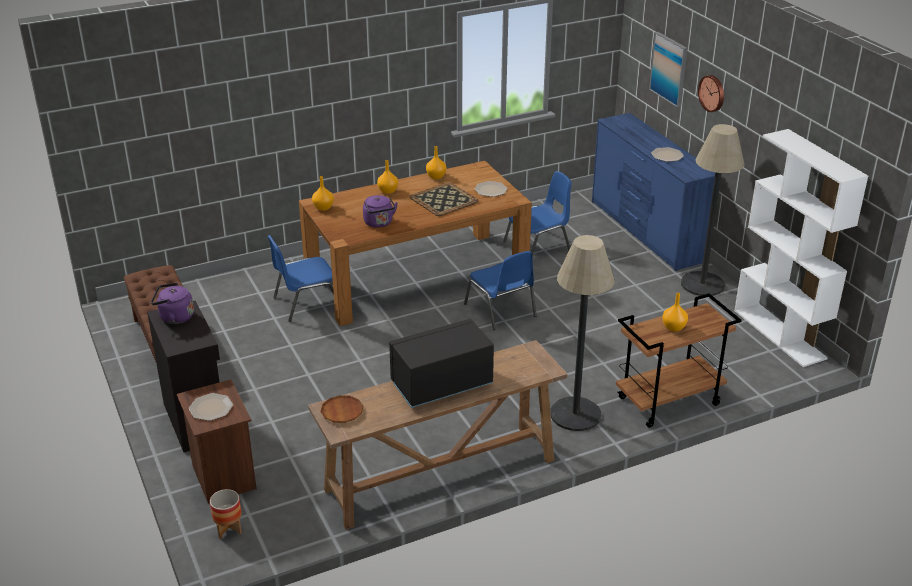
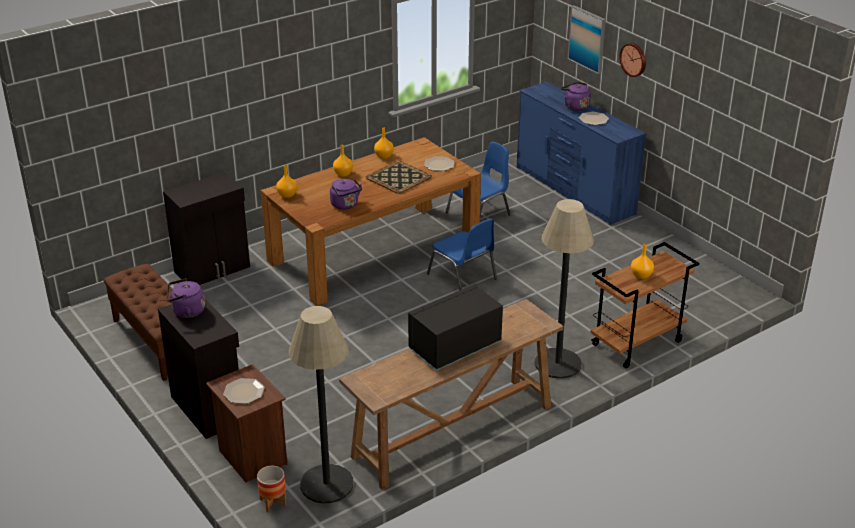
camera: 10 degrees left, 0 degrees up
(249, 278) = (213, 269): none -> black cabinet
(306, 303) = (276, 288): blue chair -> none
(342, 412) = (373, 381): brown plate -> none
(651, 141) = (575, 106): none -> purple kettle
(702, 284) = (637, 235): floor lamp -> floor lamp (327, 484)
(780, 334) = (717, 273): white bookcase -> none

